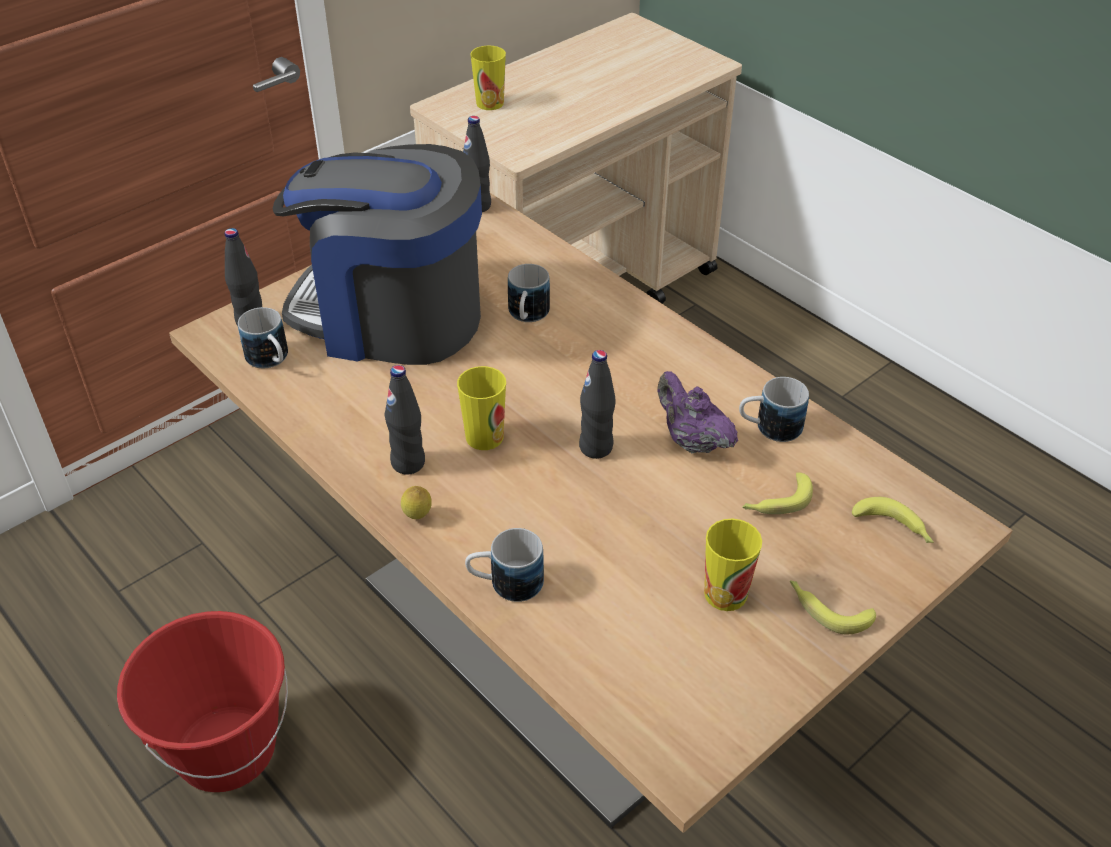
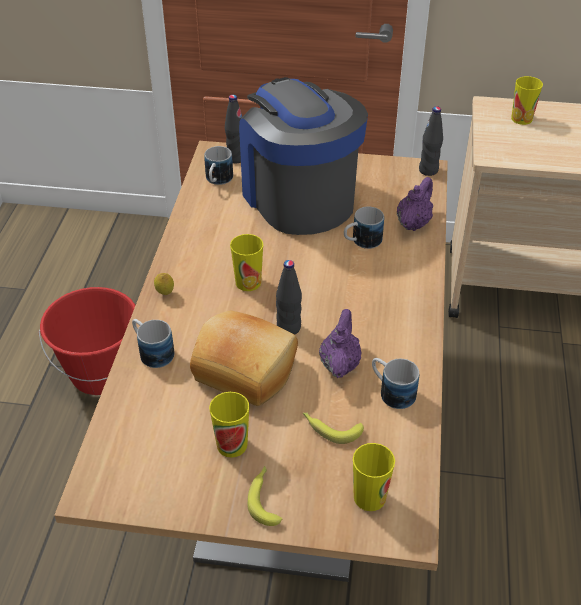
camera: 50 degrees right, 0 degrees up
(408, 463) = (199, 268): black bottle -> none
(545, 265) = (413, 223): none -> purple teapot
(621, 516) = (246, 368): none -> bread
(894, 528) = (369, 497): banana -> cup

